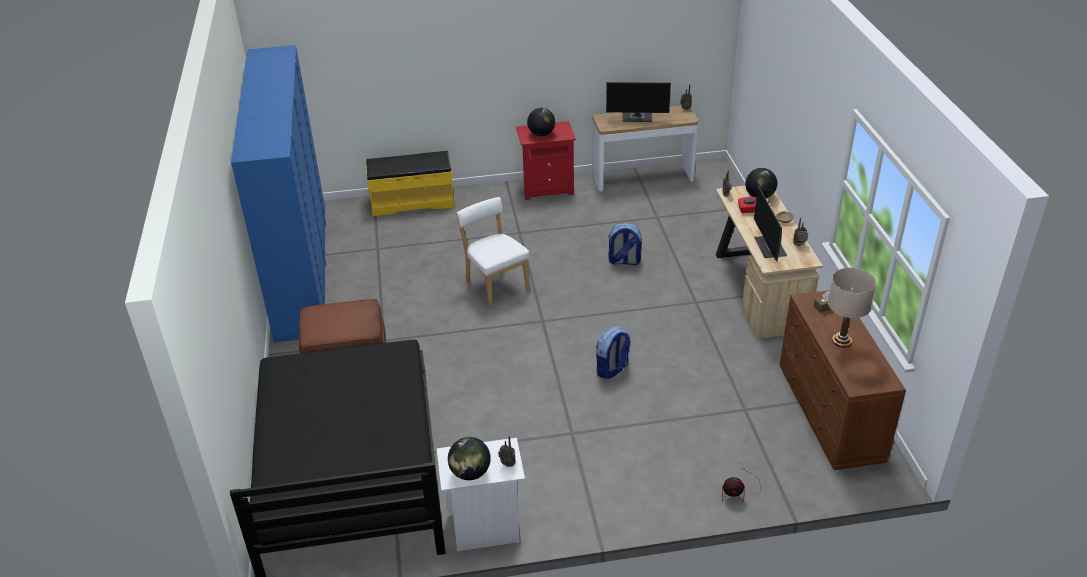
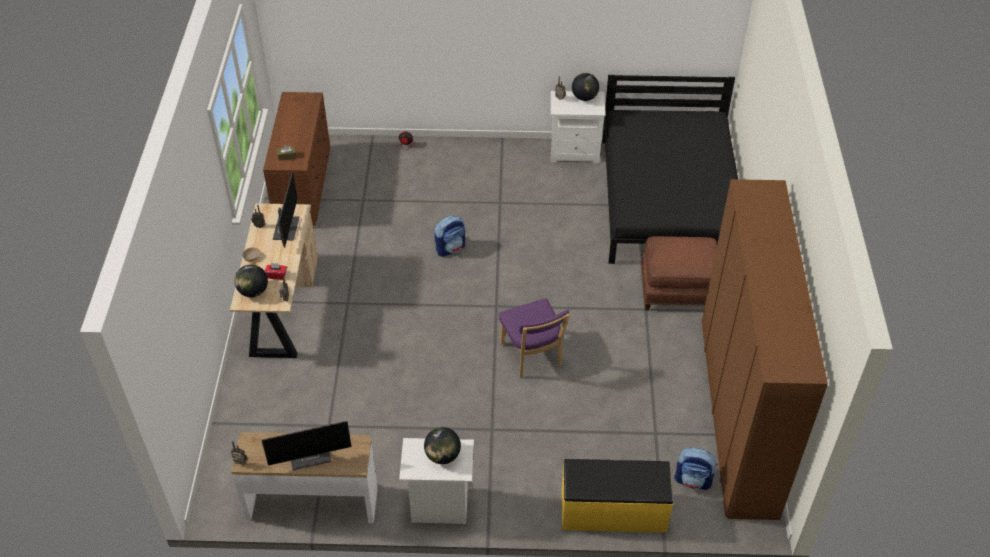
camera: 170 degrees left, 10 degrees up
(301, 269) = (738, 415): blue wardrobe -> brown wardrobe
(495, 285) = (532, 356): white chair -> purple chair
(547, 188) = (439, 505): red nightstand -> white nightstand
(624, 261) = (393, 365): backpack -> backpack (693, 480)
(637, 117) = (311, 456): monitor -> monitor turned 150 degrees clockwise
(841, 341) = (297, 128): beige table lamp -> none

